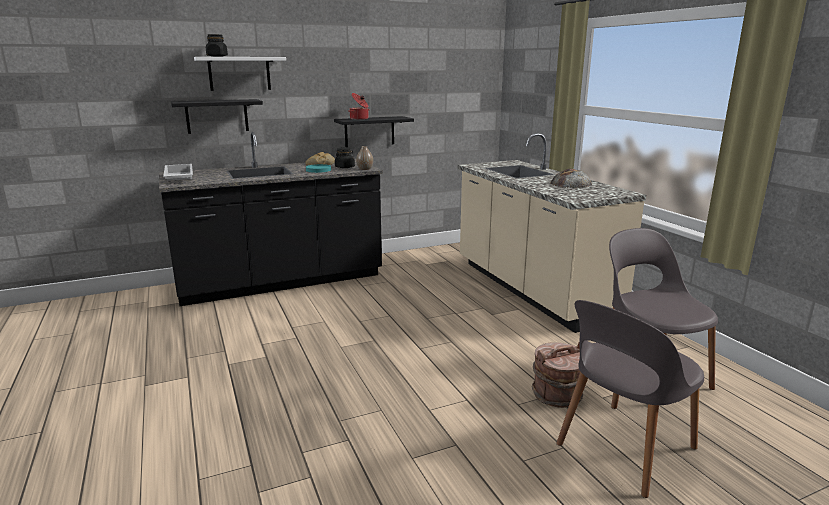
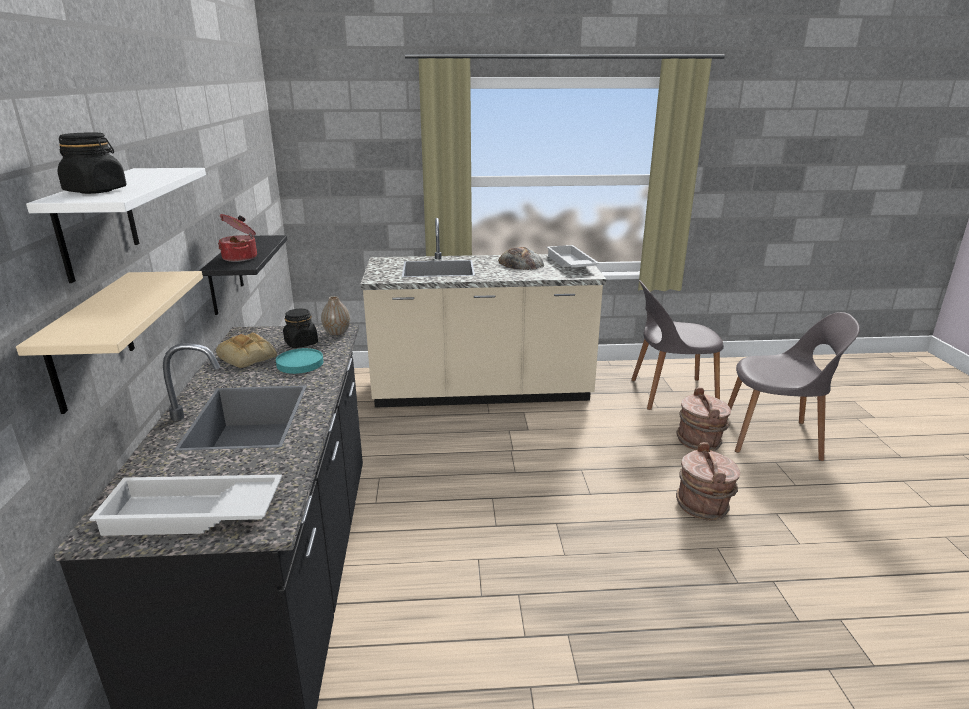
camera: 70 degrees left, 5 degrees up
(217, 116) = (90, 341): black shelf -> beige shelf
(439, 401) = (703, 506): none -> brown bucket
(598, 193) = (569, 263): none -> white tray
(624, 448) = (774, 437): grey chair -> grey chair turned 60 degrees counterclockwise

